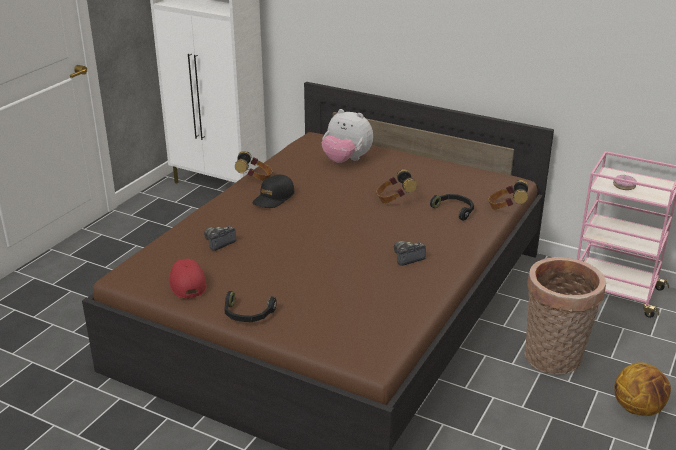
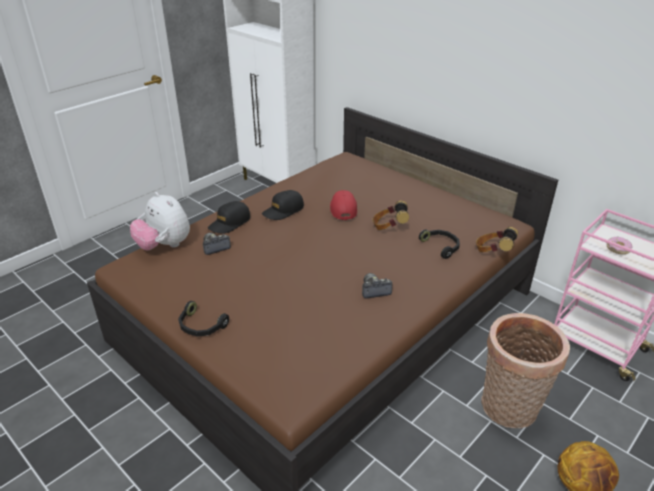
camera: 15 degrees right, 5 degrees up
(187, 283) = (166, 284): red cap -> red cap (343, 209)
(221, 217) = (229, 223): none -> black cap
(255, 179) = (276, 190): headphones -> none
(346, 160) = (363, 183): plush toy -> plush toy (164, 246)

